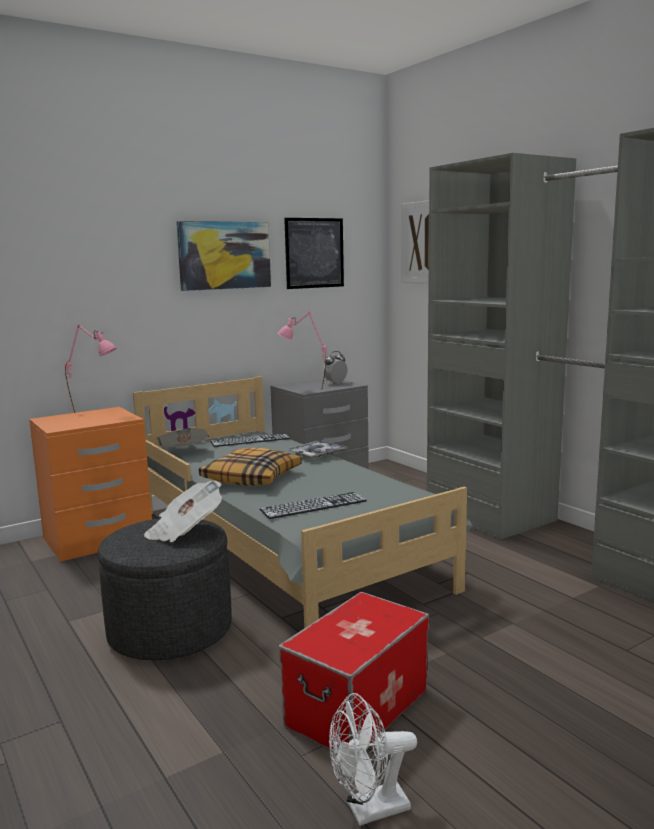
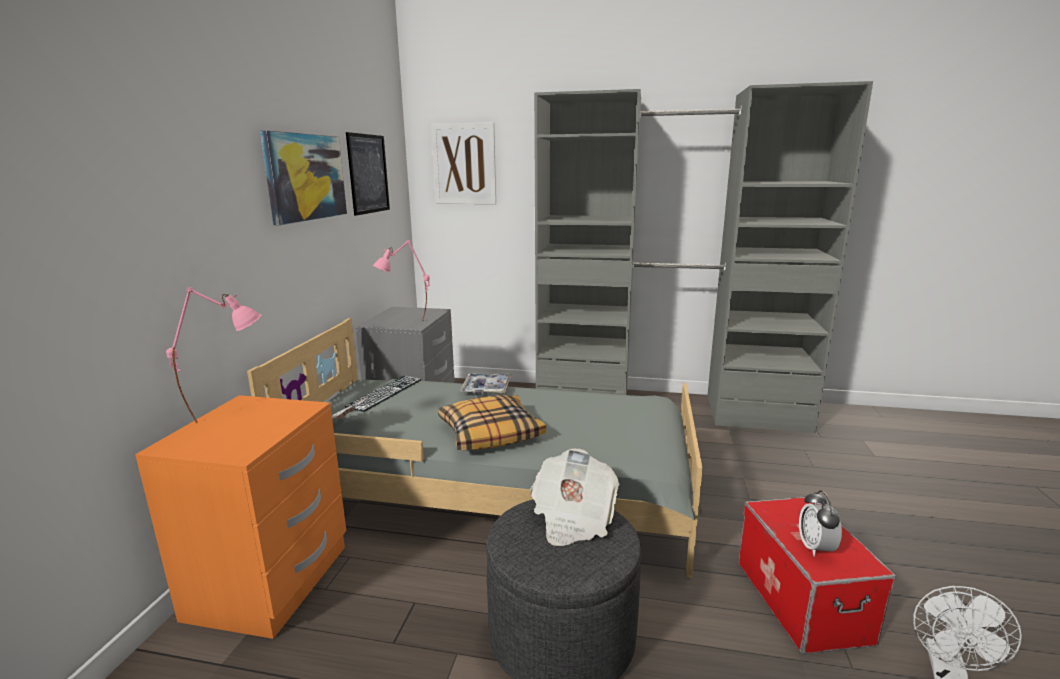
camera: 45 degrees left, 5 degrees up
(313, 505) = (609, 440): keyboard -> none
(335, 383) = (416, 312): alarm clock -> alarm clock (815, 548)

